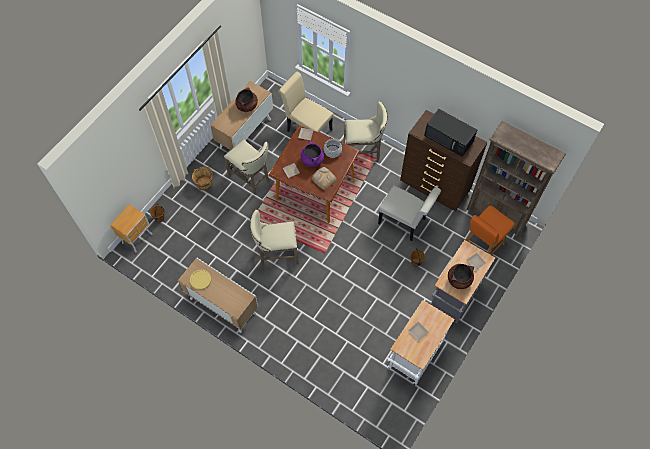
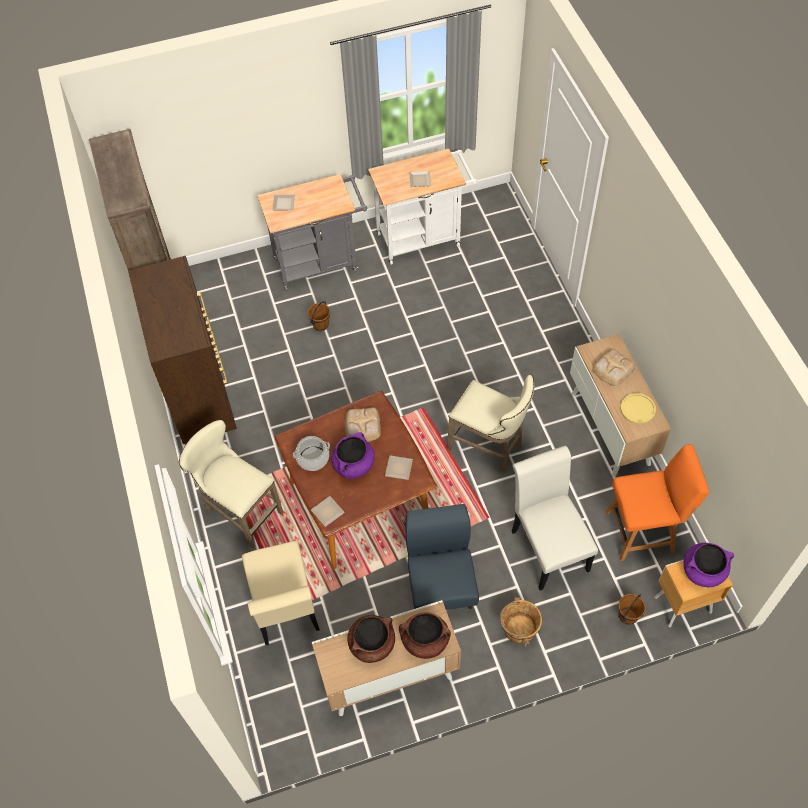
camera: 140 degrees left, 5 degrees down
(126, 222) = (703, 571): none -> purple cooking pot
(227, 294) = (612, 369): none -> bread
(251, 179) = (441, 584): beige stool -> blue chair
(405, 222) = (286, 378): white chair -> white chair (547, 545)
(449, 138) = (167, 304): black microwave -> none
(459, 279) = (322, 198): brown cooking pot -> brown cooking pot (425, 641)
(482, 246) = (225, 293): orange chair -> orange chair (642, 531)

